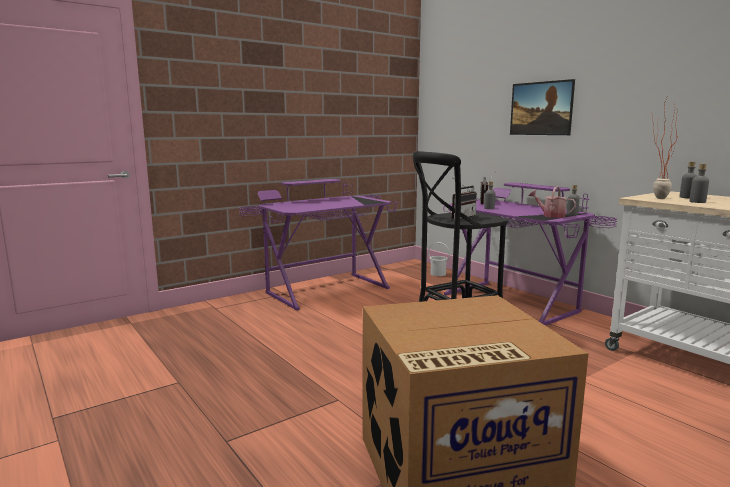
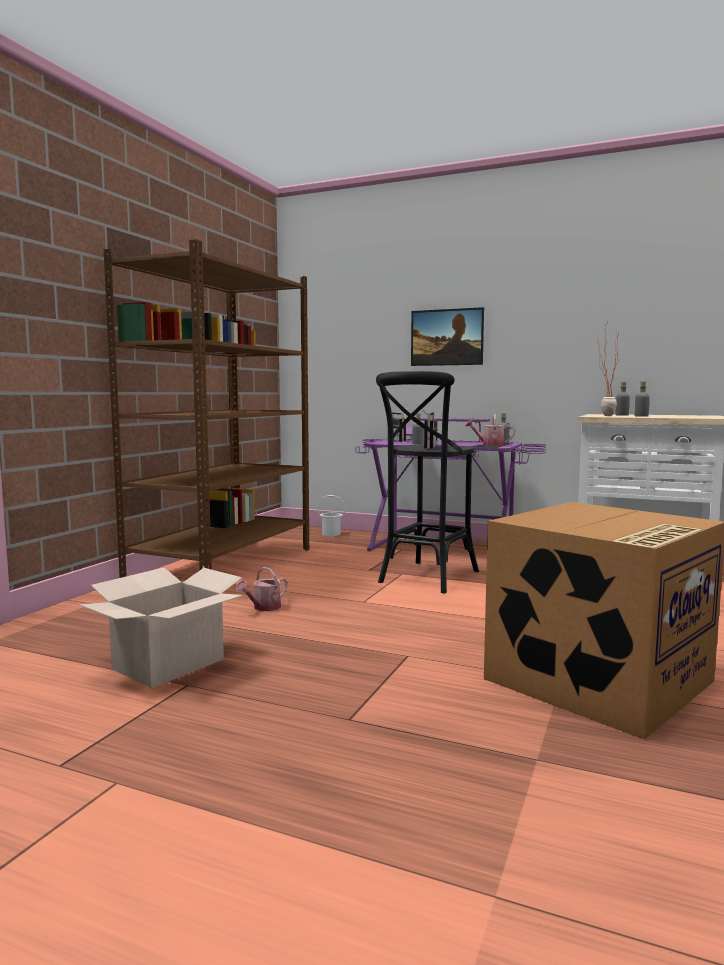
camera: 30 degrees left, 5 degrees down
(190, 363) = (168, 664): none -> cardboard box
(301, 332) = (263, 608): none -> watering can
(326, 289) = (224, 564): purple desk -> brown bookcase

